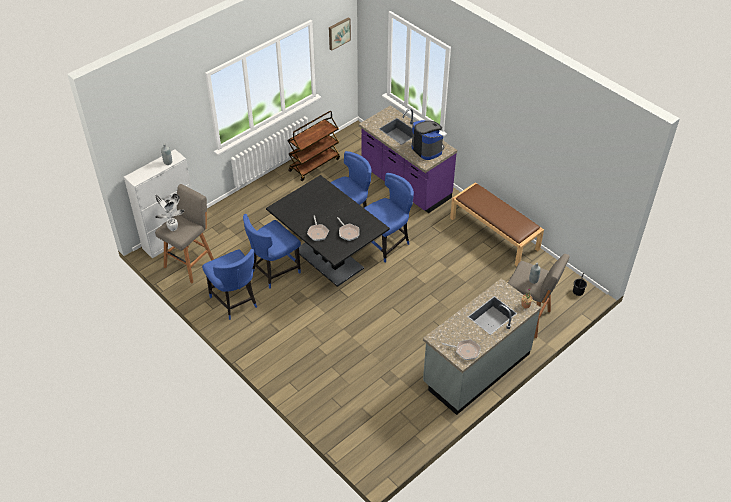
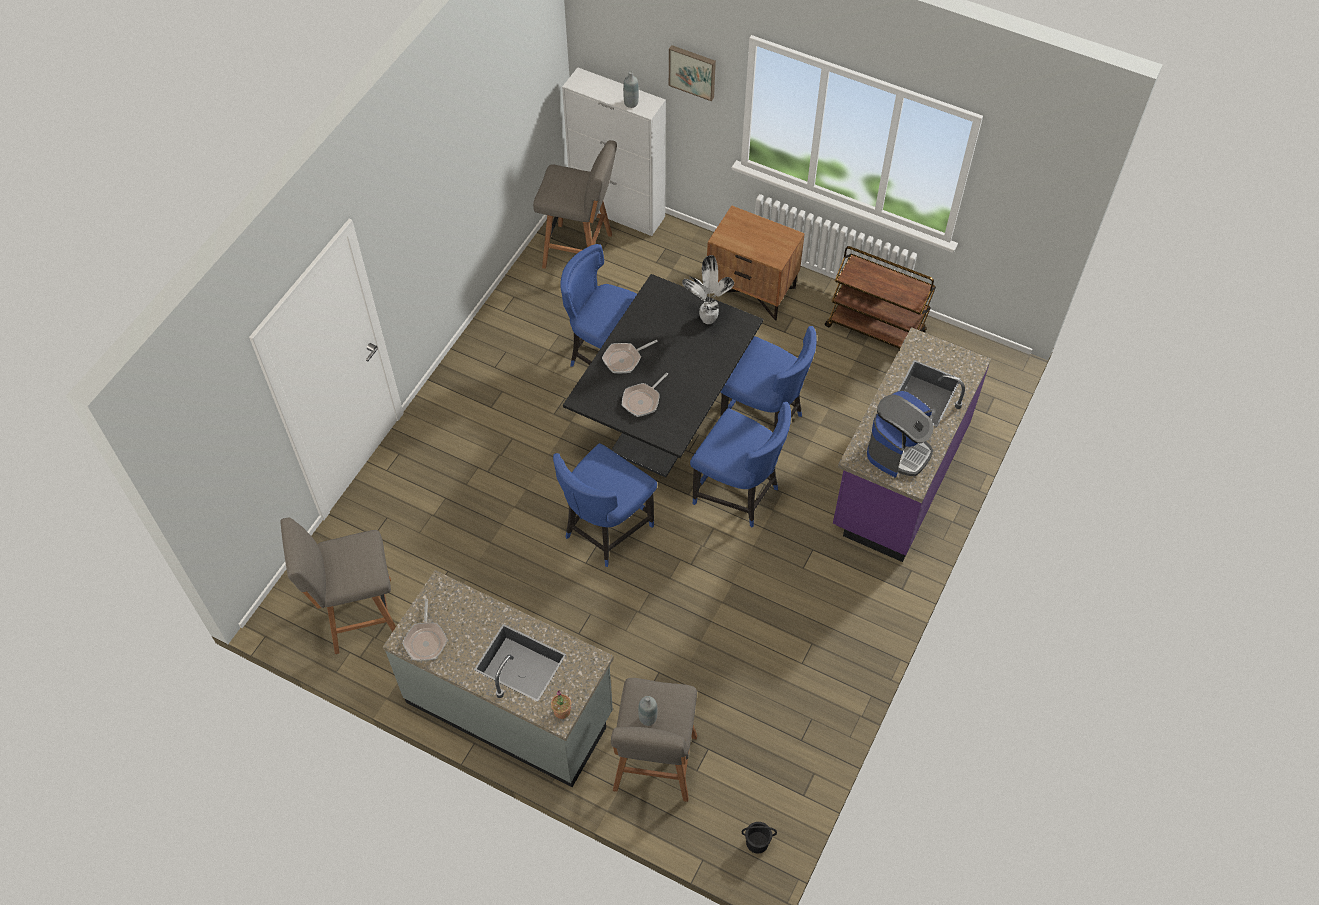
camera: 70 degrees right, 10 degrees up
(173, 229) = (559, 181): potted plant -> potted plant (707, 320)
(235, 302) = (527, 332): blue chair -> blue chair (605, 530)
(262, 201) = (752, 289): none -> brown nightstand
(338, 33) = (1035, 185): picture -> picture (693, 71)
(392, 425) = (359, 616): none -> grey stool
(495, 233) = (842, 659): brown bench -> none

